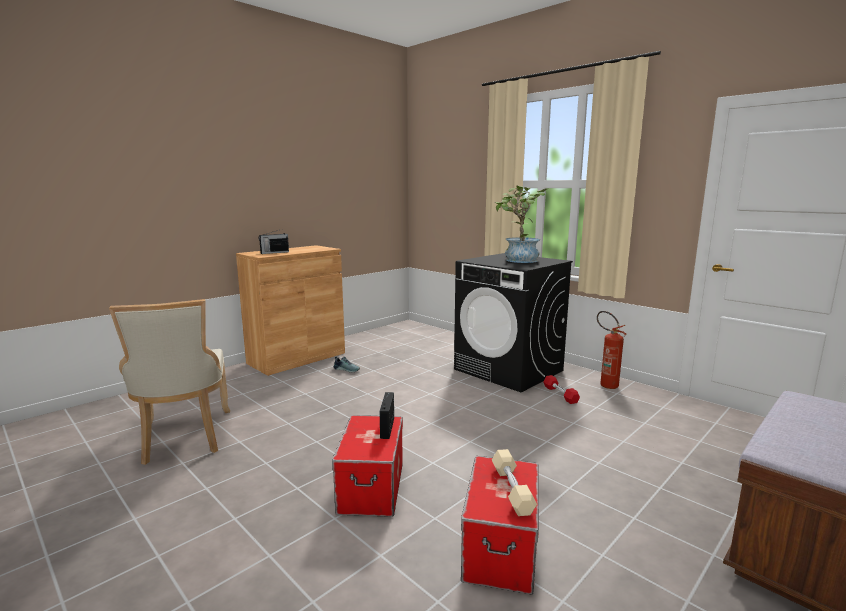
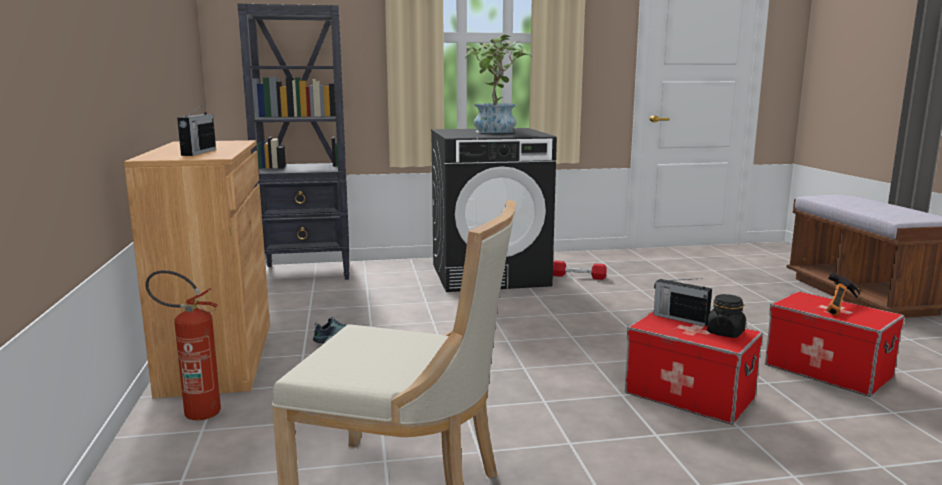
camera: 55 degrees left, 0 degrees up
(373, 448) = (725, 332): none -> black jar
(430, 334) = (308, 272): none -> black bookcase
(512, 490) = (841, 307): beige dumbbell -> hammer
(605, 384) = (579, 259): fire extinguisher -> fire extinguisher (193, 413)

